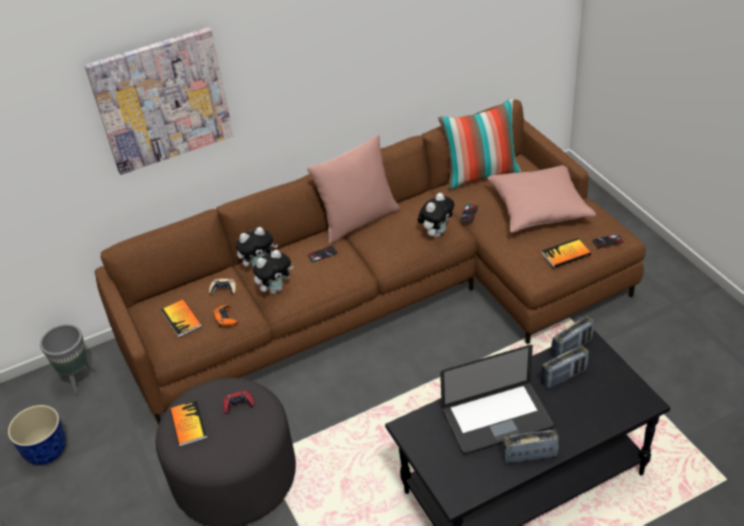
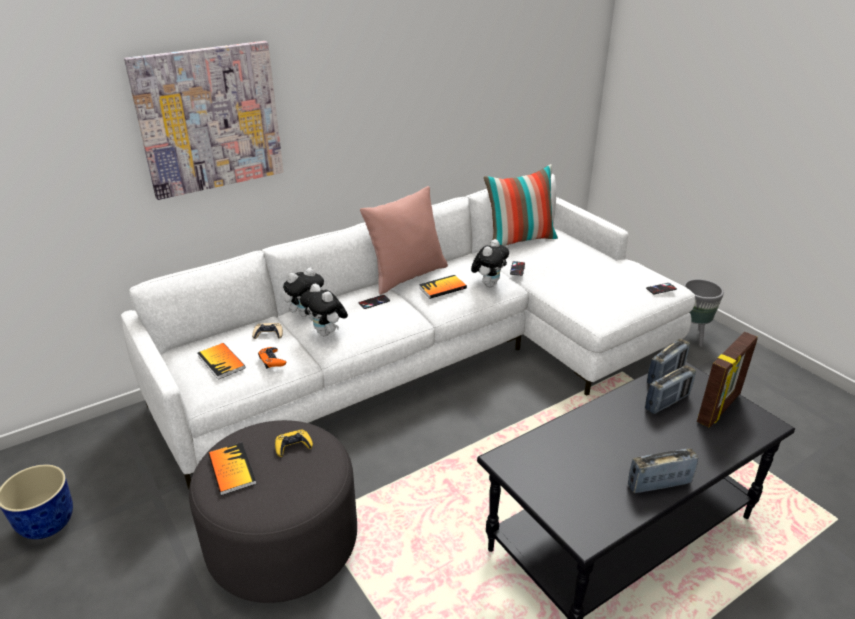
camera: 10 degrees left, 10 degrees down
(78, 379) = (94, 444): grey planter -> grey planter (691, 336)
(238, 404) = (293, 446): red game controller -> yellow game controller
(275, 289) = (326, 333): plush toy -> plush toy turned 90 degrees clockwise
(389, 295) = (435, 356): brown sofa -> white sofa
(497, 419) = (607, 447): laptop -> none
(539, 208) = (585, 264): pink pillow -> none
(566, 254) = (624, 299): book -> book (442, 288)
(609, 385) = (719, 408): none -> picture frame

